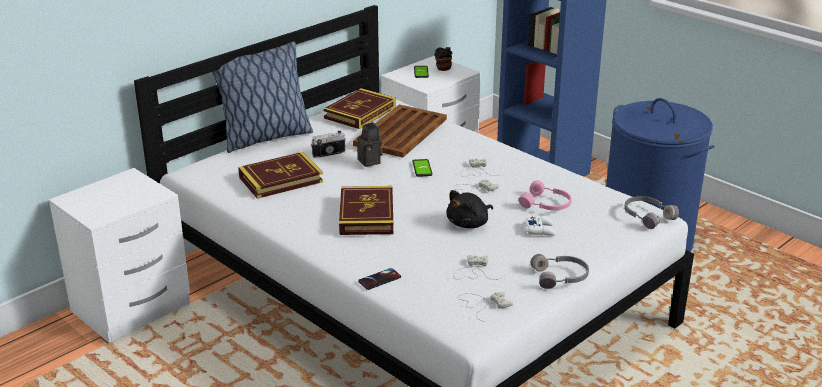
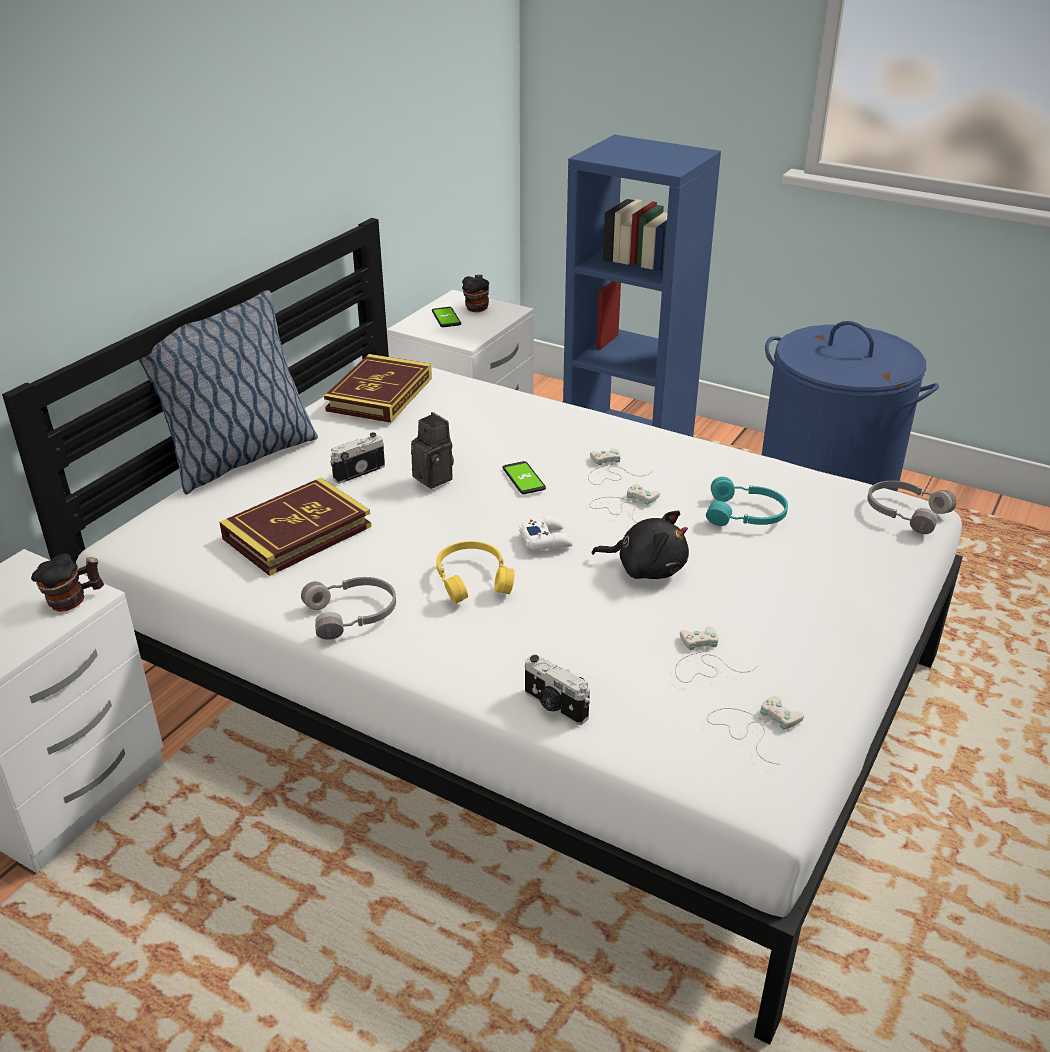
camera: 15 degrees left, 5 degrees up
(151, 195) = (73, 601): none -> mug
(366, 215) = (473, 579): book -> yellow headphones
(379, 279) = (554, 706): phone -> camera
(401, 131) = (461, 419): brown tray -> none
(469, 223) = (646, 568): black plush toy -> black plush toy turned 105 degrees counterclockwise
(540, 230) = (762, 562): white game controller -> white game controller (546, 539)
(546, 205) = (746, 515): pink headphones -> turquoise headphones
(561, 277) = (846, 647): grey headphones -> grey headphones (353, 615)

